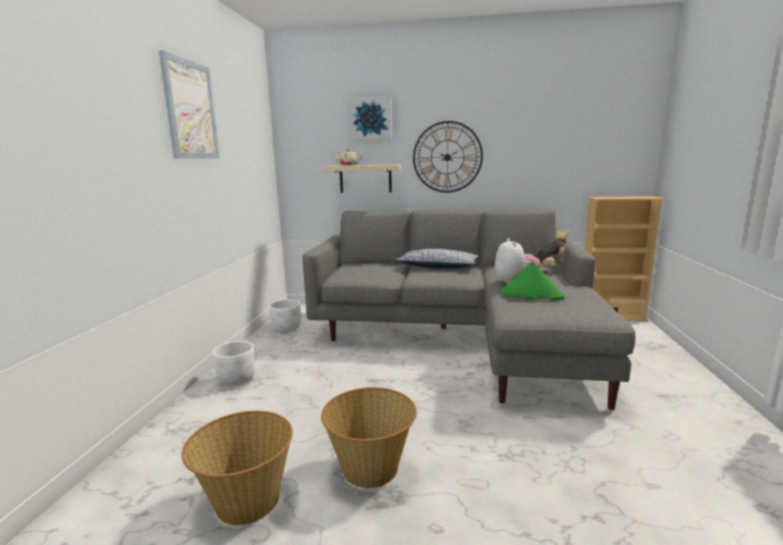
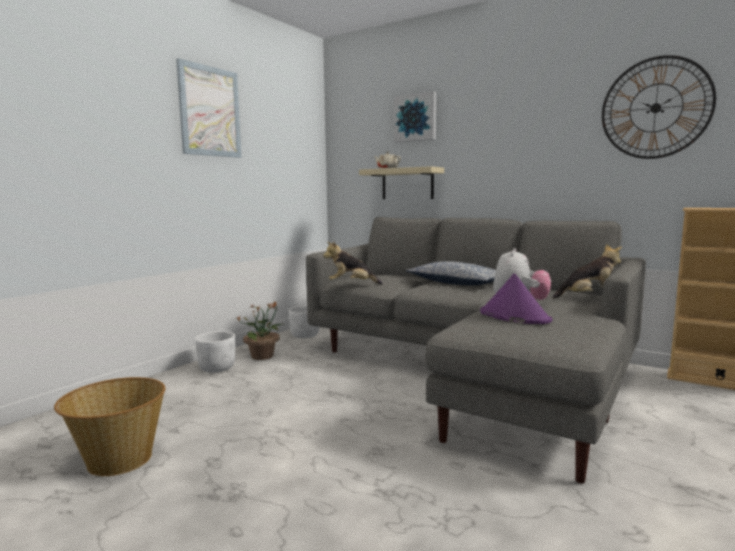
camera: 25 degrees right, 5 degrees down
(270, 357) = (263, 356): none -> potted plant
(355, 278) = (351, 284): none -> plush toy
(371, 469) = (240, 465): basket -> none
(447, 157) = (495, 158): wall clock -> wall clock (655, 108)
(531, 294) = (514, 316): green hat -> purple hat

